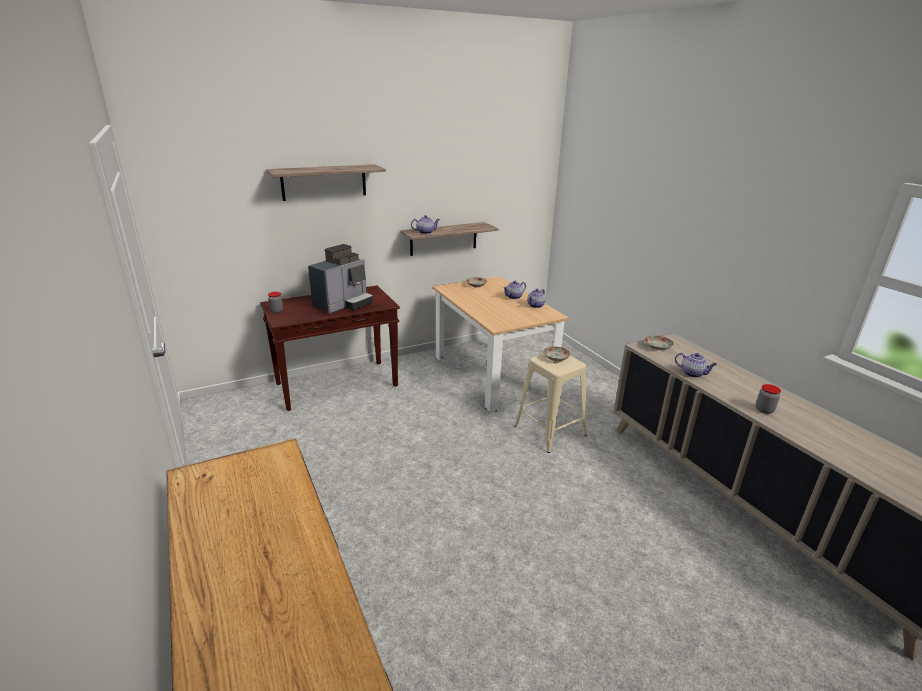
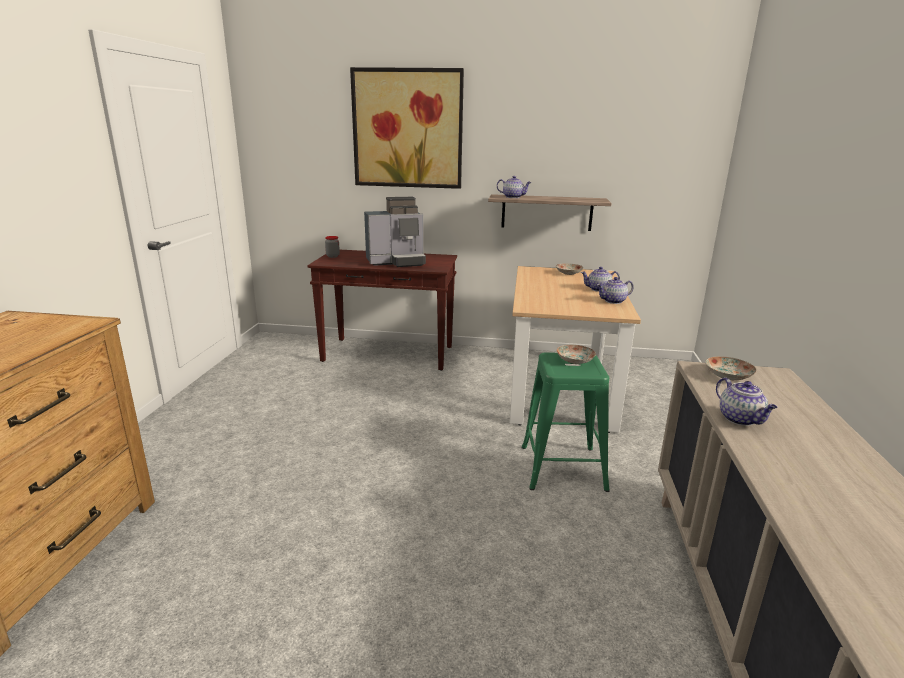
camera: 35 degrees right, 5 degrees down
(324, 182) = (407, 129): shelf -> picture
(549, 430) = (562, 467): beige stool -> green stool
(764, 410) = (814, 506): jar -> none

